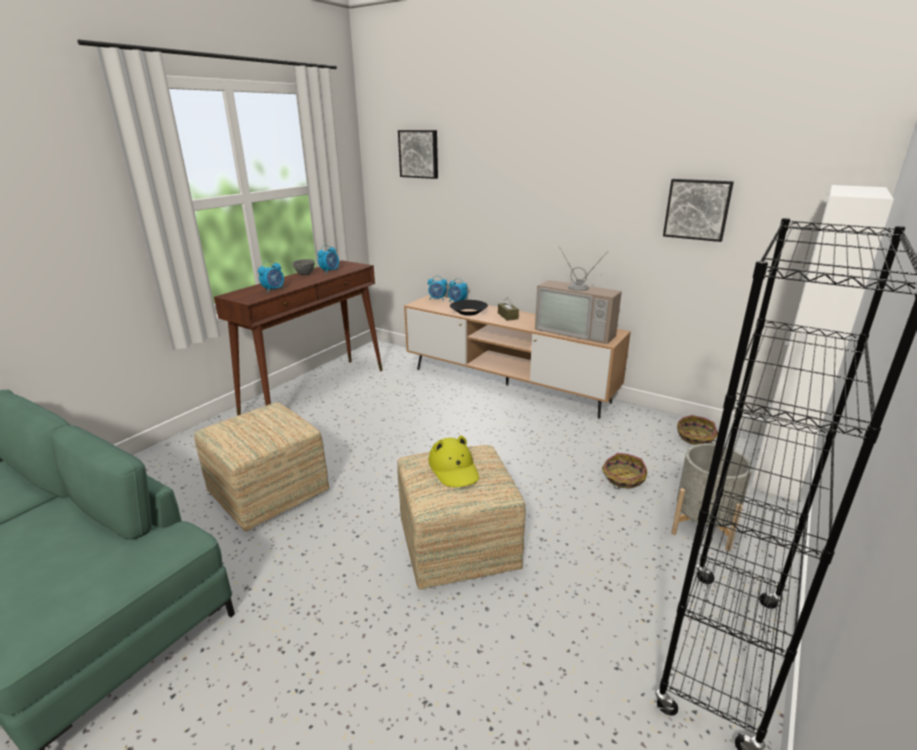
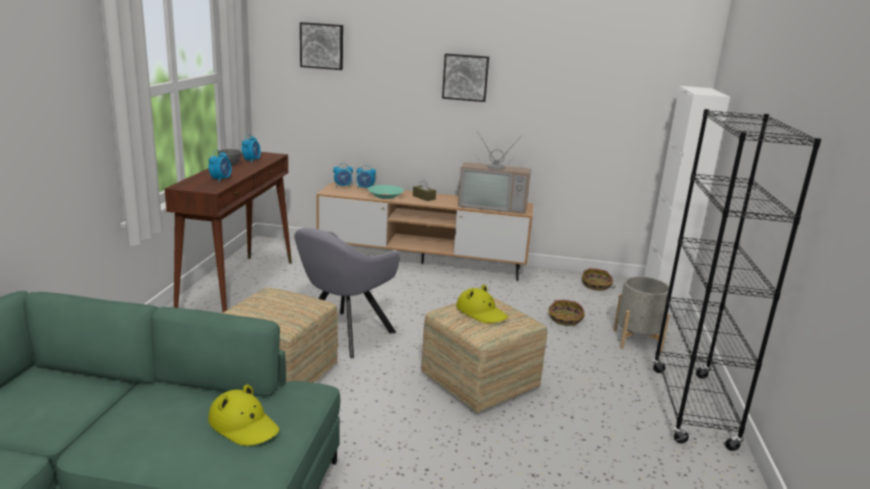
camera: 25 degrees left, 5 degrees down
(72, 573) = (244, 425): none -> yellow hat
(364, 457) = (342, 335): none -> grey armchair
(468, 312) = (385, 196): black bowl -> turquoise bowl
(697, 209) = (583, 101): picture -> picture (465, 77)

